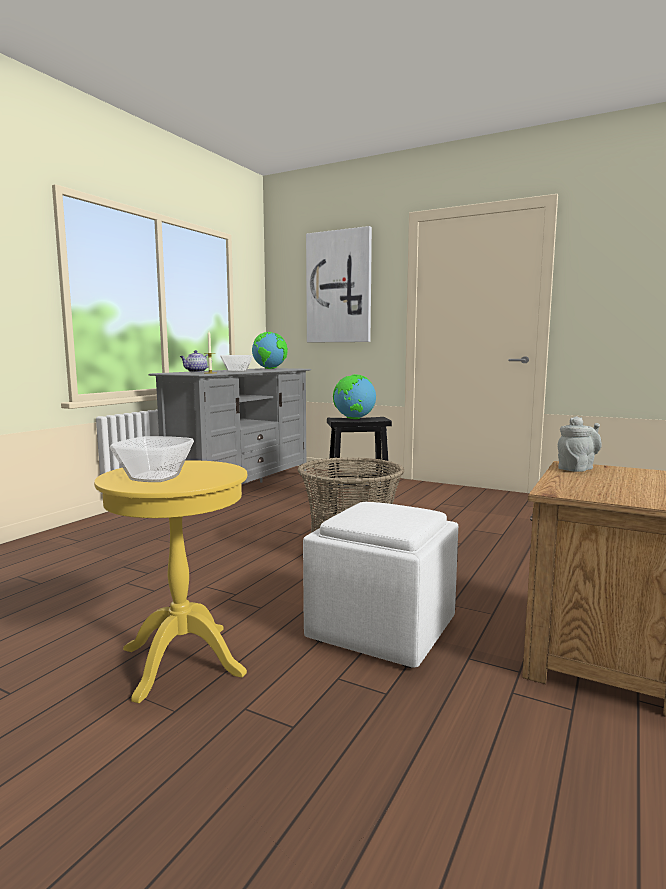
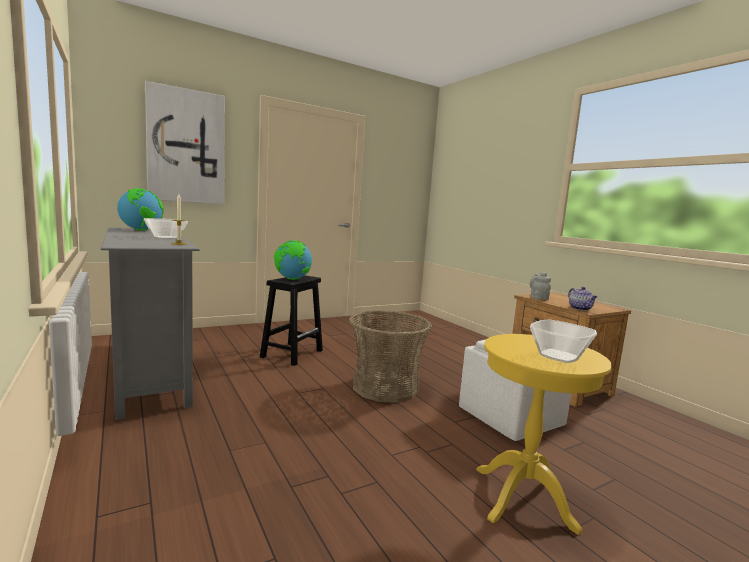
camera: 60 degrees left, 0 degrees up
(196, 371) = (130, 240): teapot -> teapot (580, 309)

